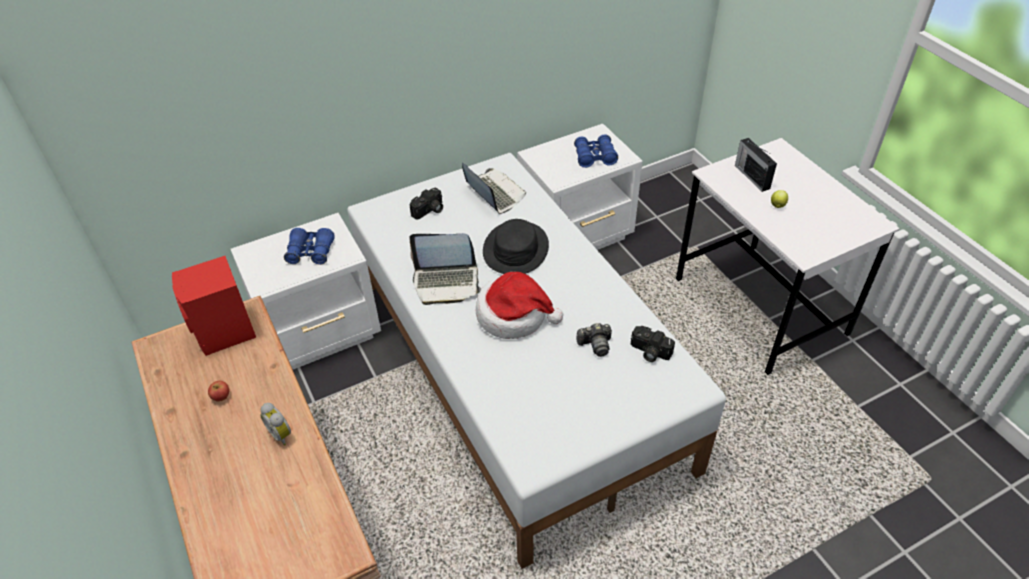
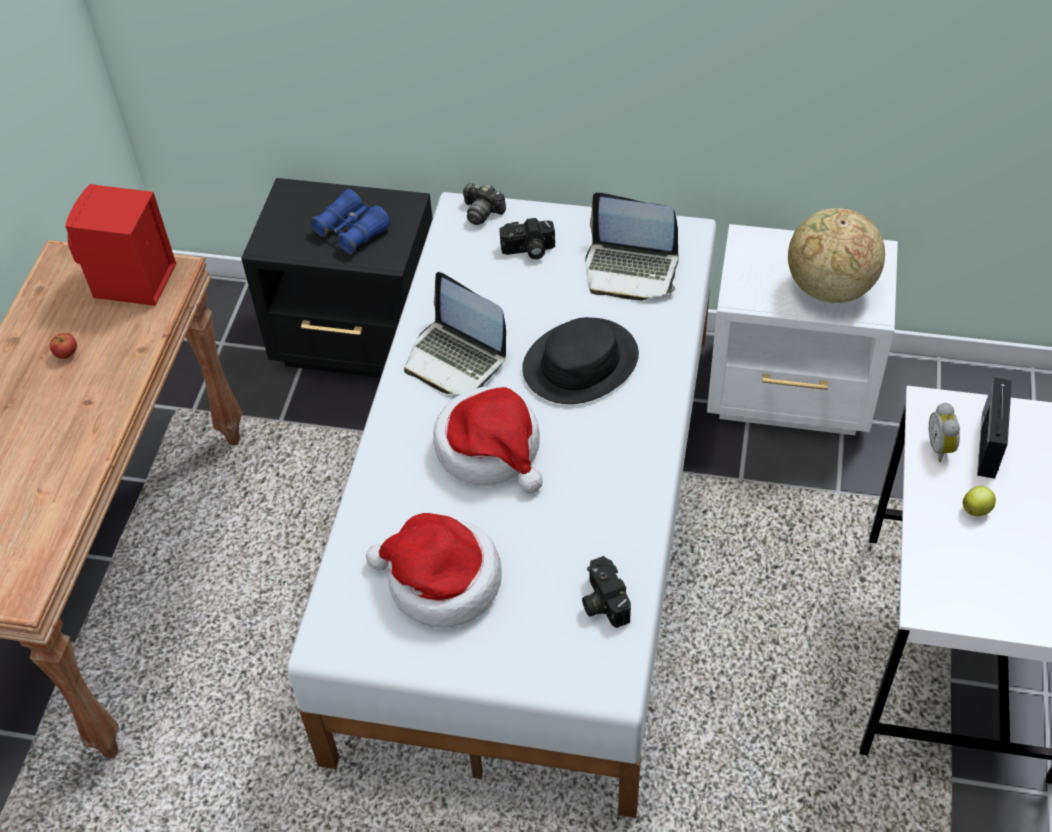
camera: 40 degrees right, 5 degrees up
(282, 434) = (81, 431): alarm clock -> alarm clock (941, 447)
(322, 333) = (360, 341): white nightstand -> black nightstand
(494, 194) = (630, 269): laptop -> laptop turned 105 degrees clockwise
(559, 395) = (441, 582): none -> hat
(595, 157) = (829, 288): blue binoculars -> globe
(595, 345) = (546, 549): camera -> camera (482, 212)

